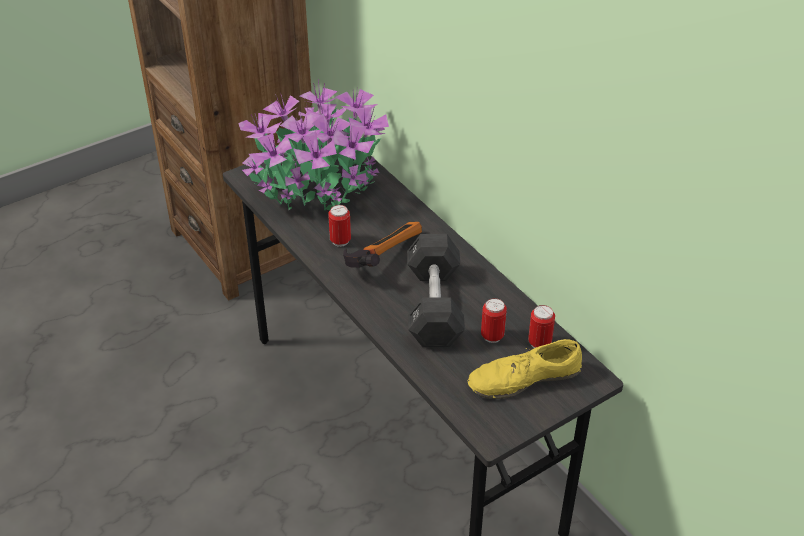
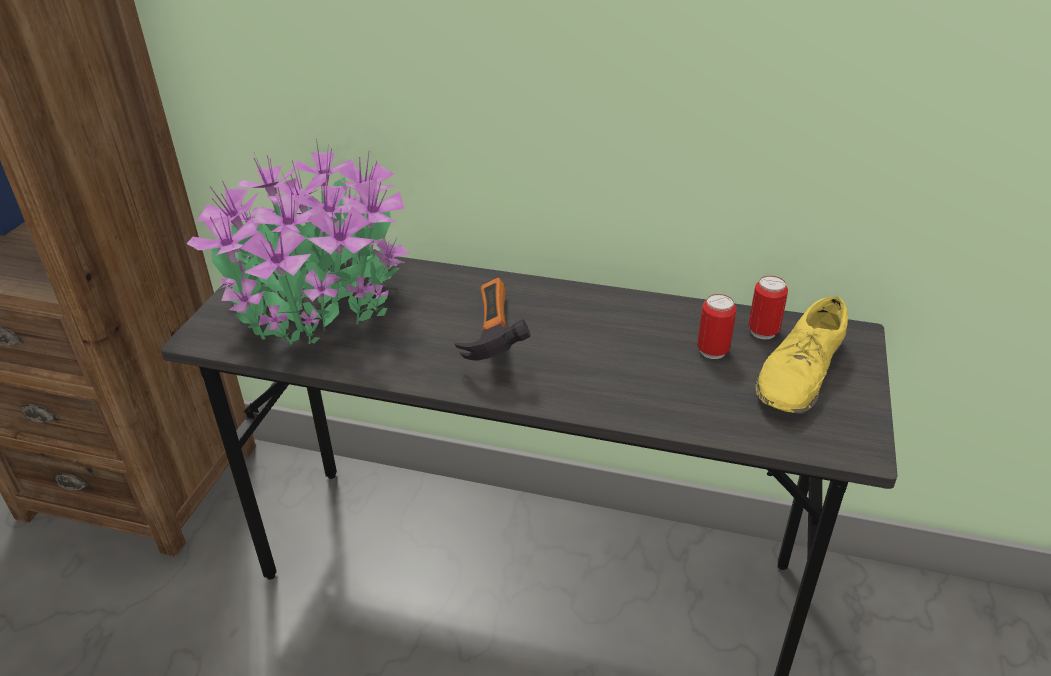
camera: 40 degrees left, 5 degrees down
(340, 241) = (418, 347): can -> none
(434, 305) = (613, 355): black dumbbell -> none

